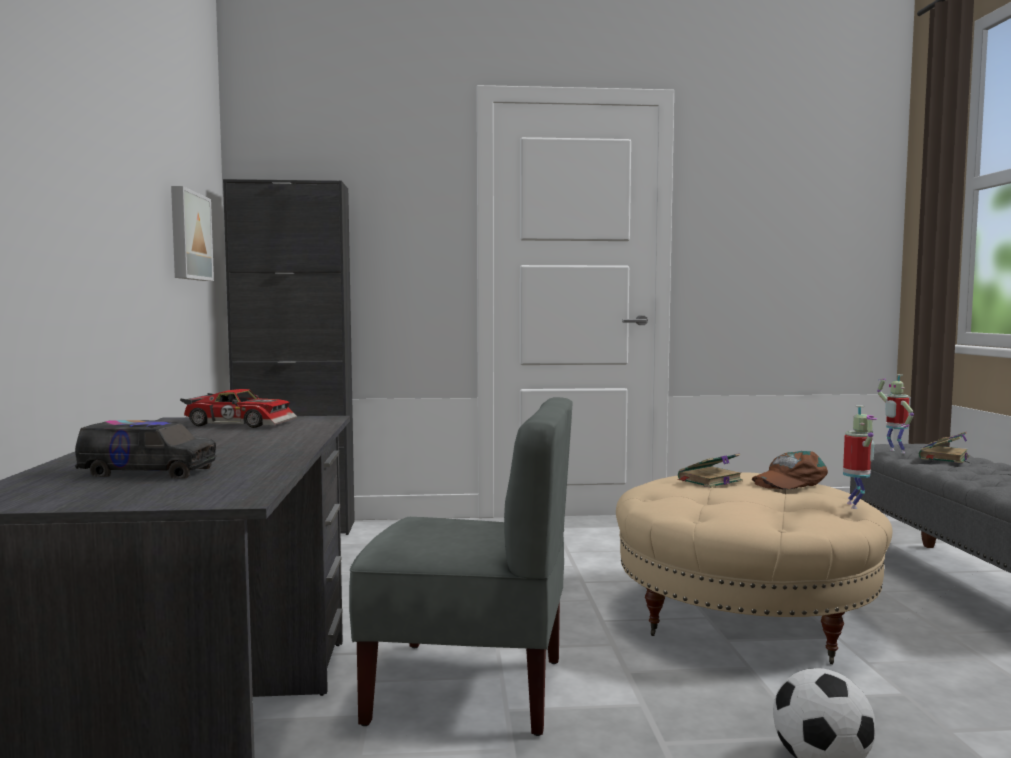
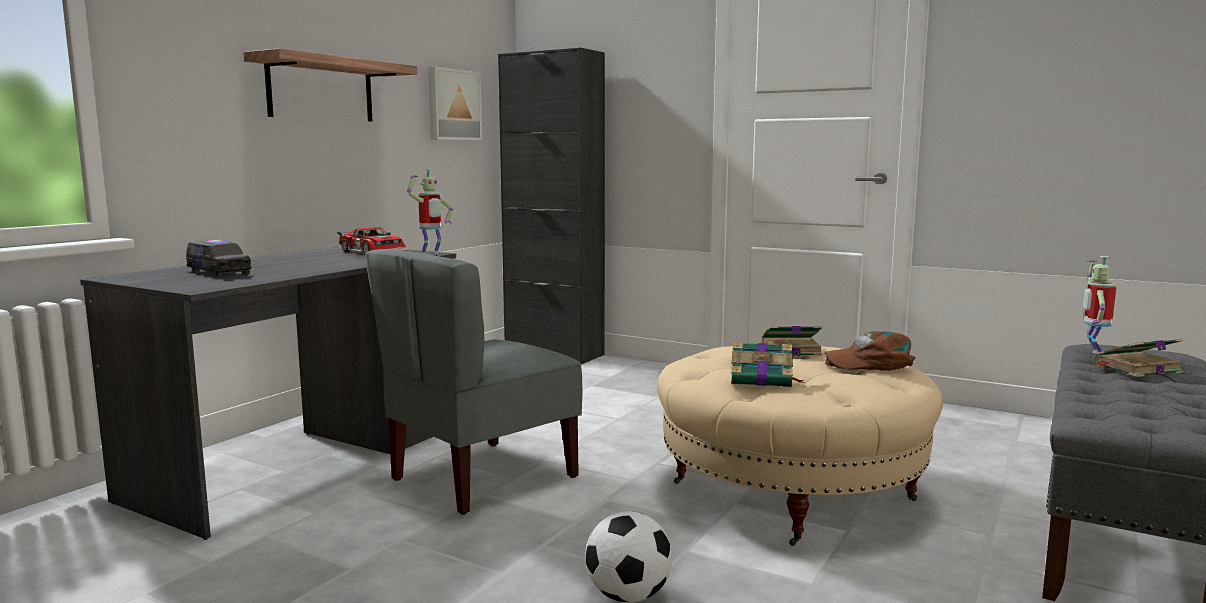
camera: 35 degrees right, 5 degrees up
(93, 202) = (321, 90): none -> shelf
(469, 689) = (481, 478): grey chair -> grey chair turned 90 degrees clockwise
(768, 509) = (763, 380): none -> book
(856, 506) = (867, 393): toy robot -> toy robot (431, 255)

